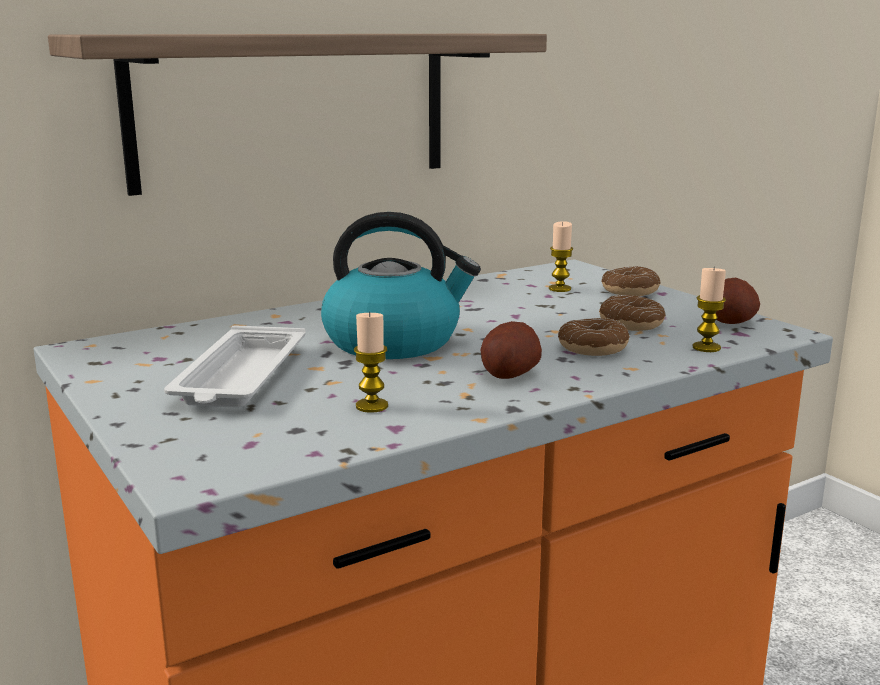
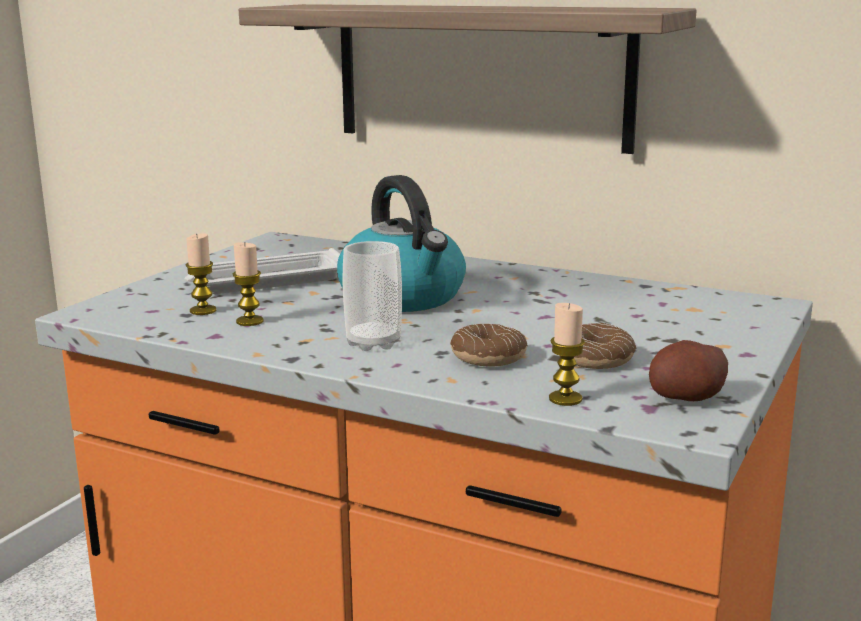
camera: 60 degrees right, 0 degrees up
(509, 373) = (373, 343): potato -> cup
(560, 289) = (669, 314): candle -> candle (203, 311)
(630, 291) = (723, 340): donut -> none

